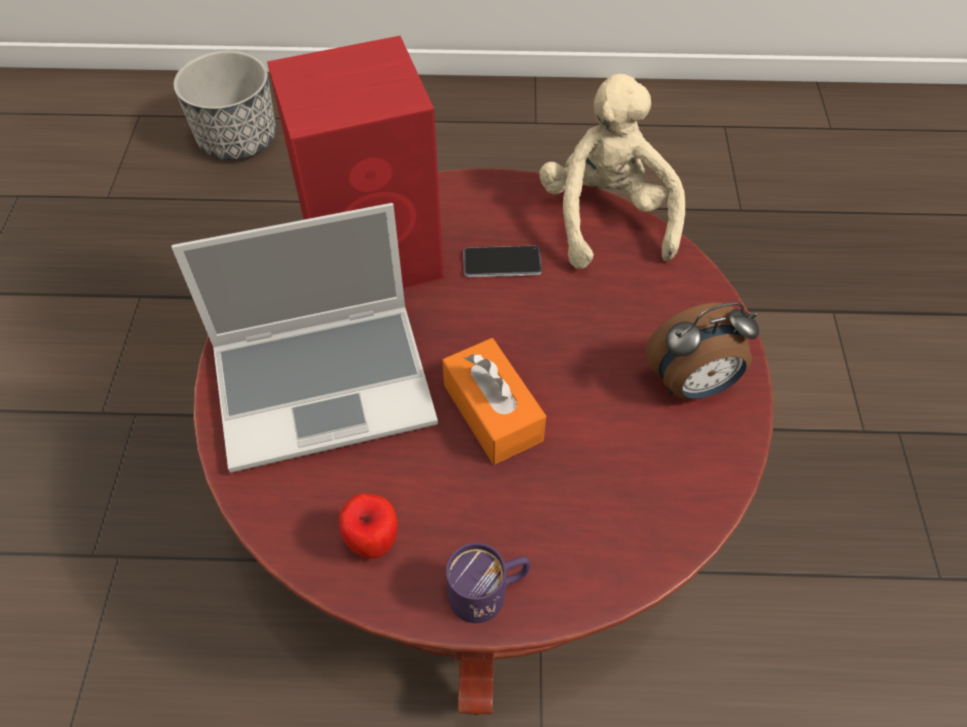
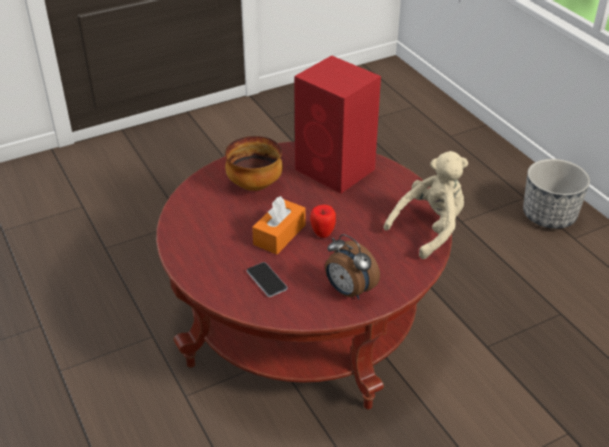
camera: 60 degrees right, 15 degrees down
(238, 140) = (433, 142): planter -> planter (549, 216)
(326, 384) = (255, 185): laptop -> bowl
(373, 544) = (192, 227): apple -> apple (322, 233)
(489, 592) = (193, 265): purple mug -> none
(502, 263) = (367, 207): phone -> phone (266, 280)

